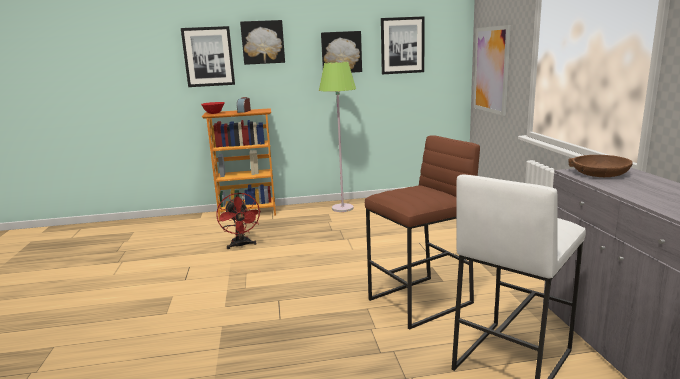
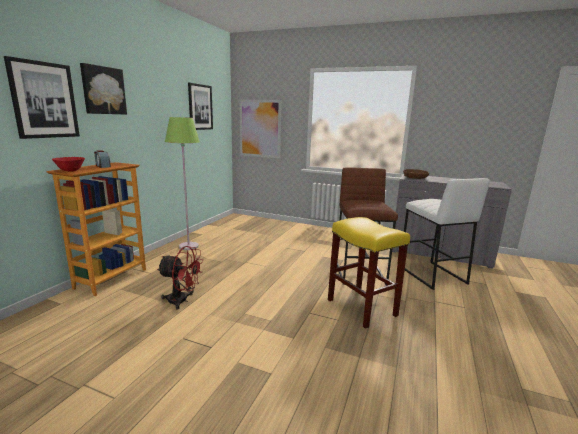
camera: 60 degrees left, 0 degrees up
(323, 326) = (362, 308): none -> yellow stool
(341, 52) = (165, 108): picture -> none

